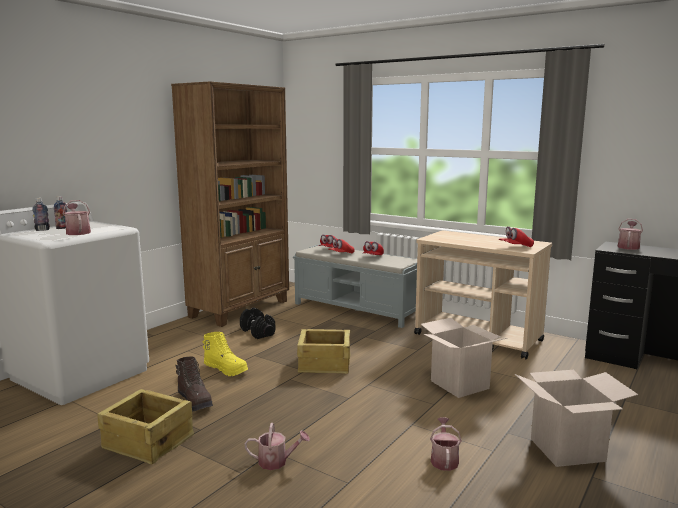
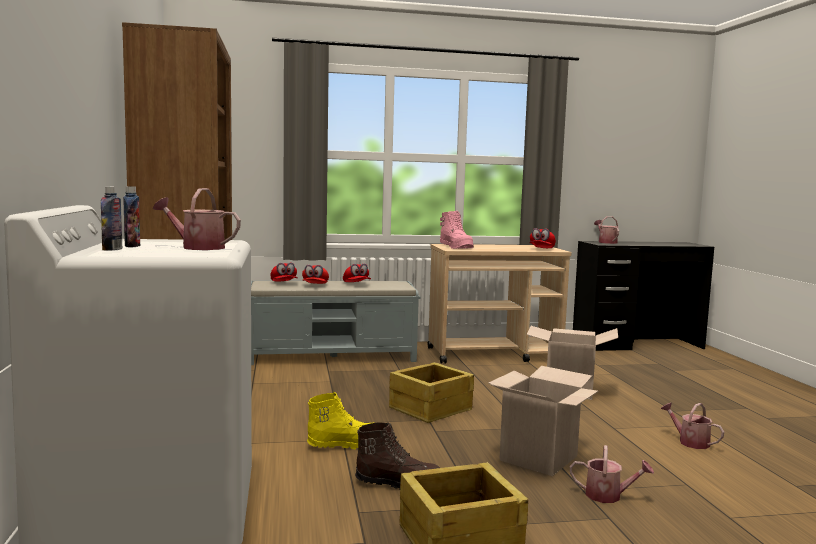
camera: 45 degrees left, 5 degrees down
(258, 332) = (281, 401): black dumbbell -> none
(277, 462) = (608, 496): watering can -> watering can turned 60 degrees clockwise
(443, 236) = (456, 247): none -> pink boot
(567, 450) = (722, 408): cardboard box -> cardboard box (538, 458)

